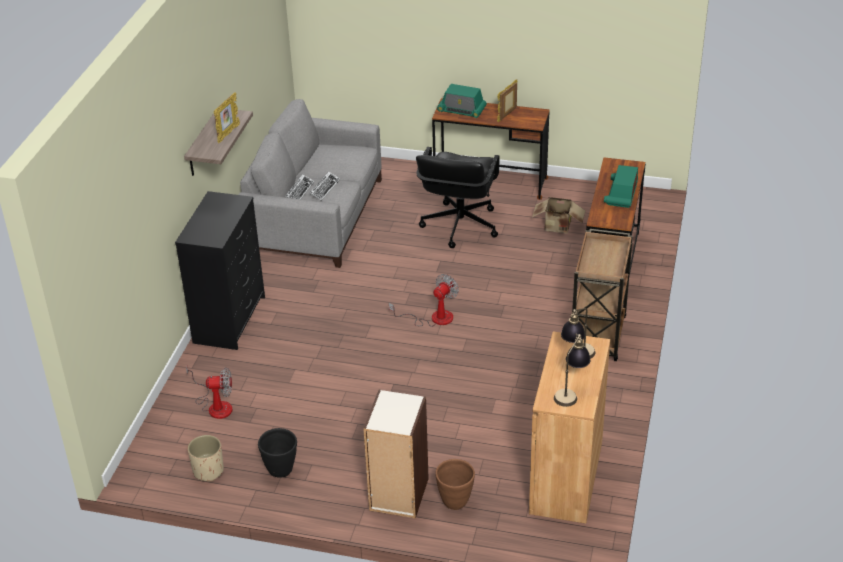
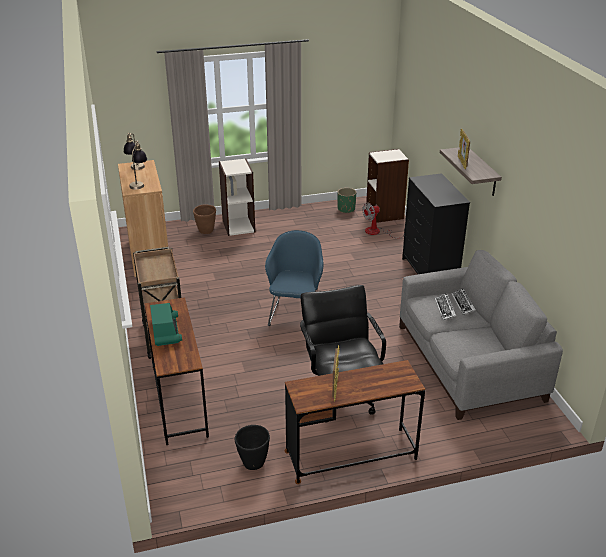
camera: 150 degrees right, 5 degrees down
(166, 437) = (385, 214): none -> bookcase
(208, 471) = (346, 209): beige planter -> green planter
(281, 470) = (309, 218): black planter -> black planter (253, 463)
(433, 318) = (295, 313): fan -> blue armchair
(461, 110) = (387, 378): radio -> none
(558, 228) = (248, 424): cardboard box -> none

